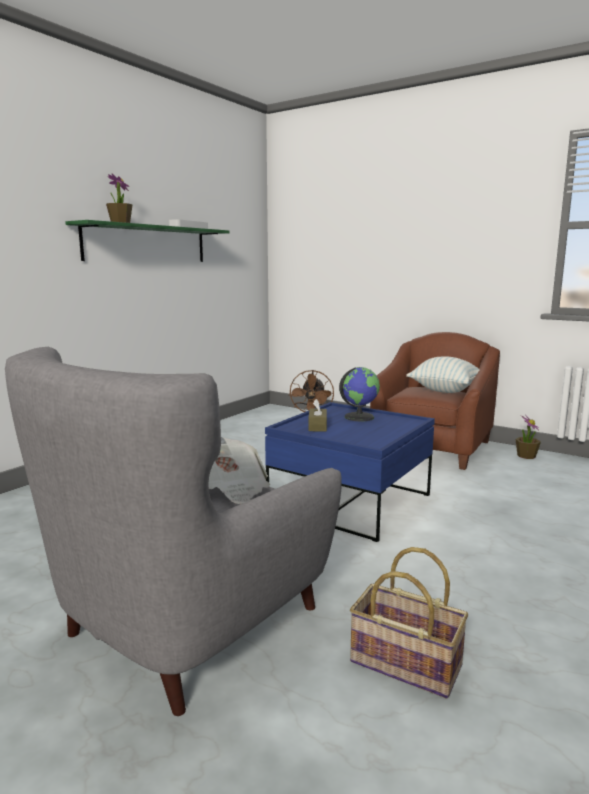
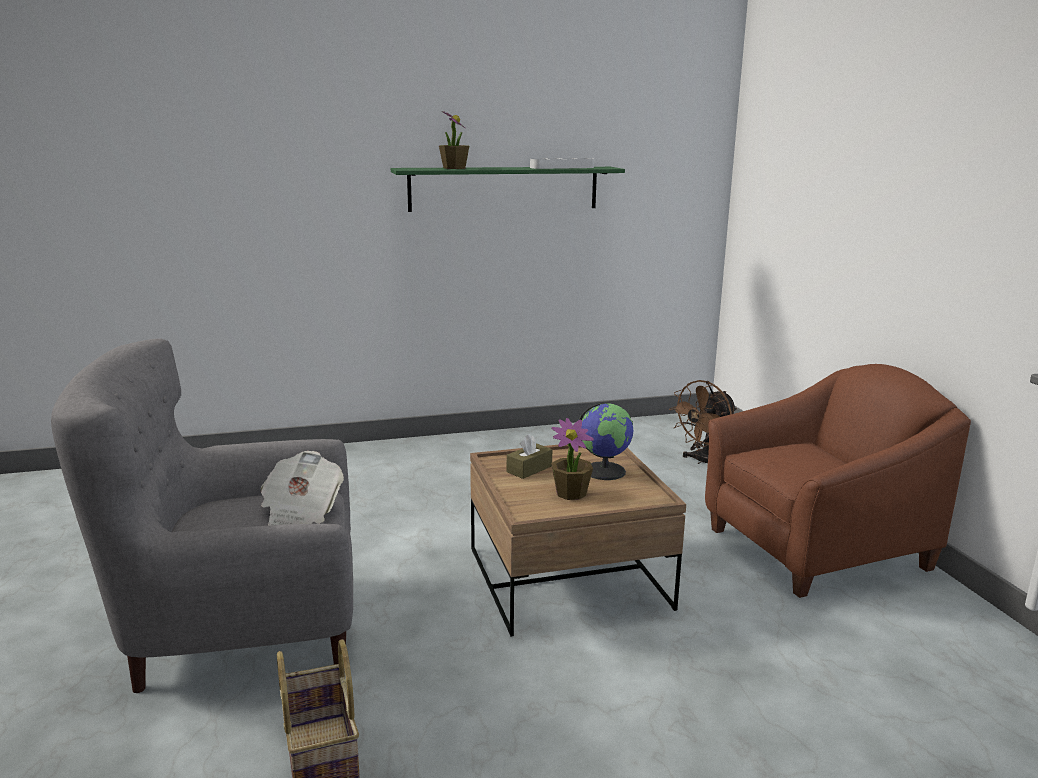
camera: 40 degrees right, 5 degrees up
(350, 502) = (567, 578): blue coffee table -> brown coffee table
(445, 390) = (832, 464): pillow -> none
(526, 456) = (955, 616): potted plant -> potted plant (571, 493)

